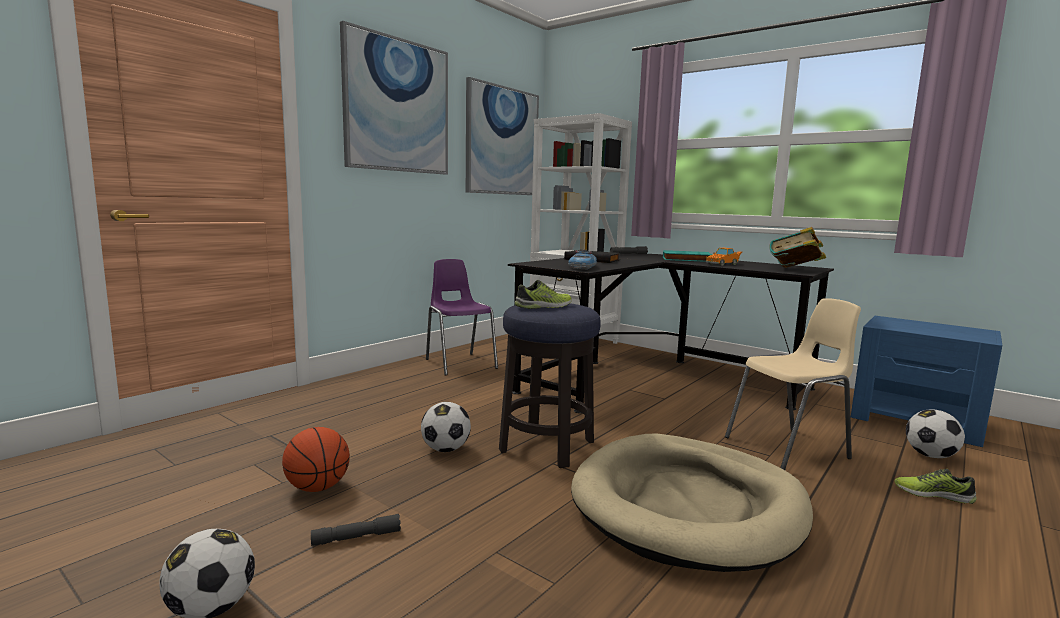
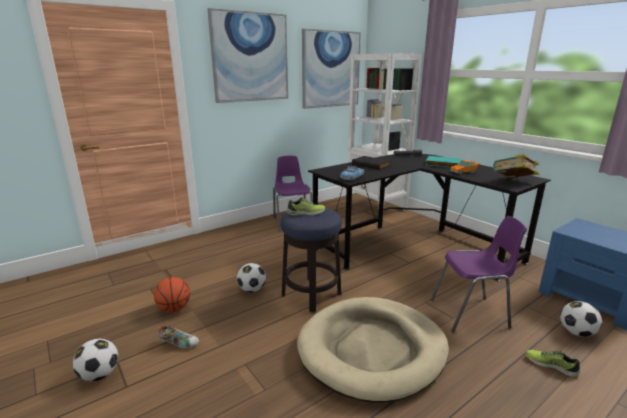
camera: 15 degrees right, 10 degrees up
(356, 537) = (179, 344): grey flashlight -> shoe
(789, 448) = (471, 314): beige chair -> purple chair

